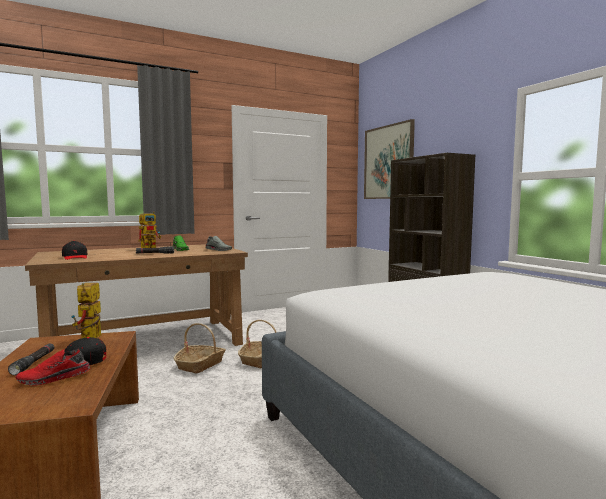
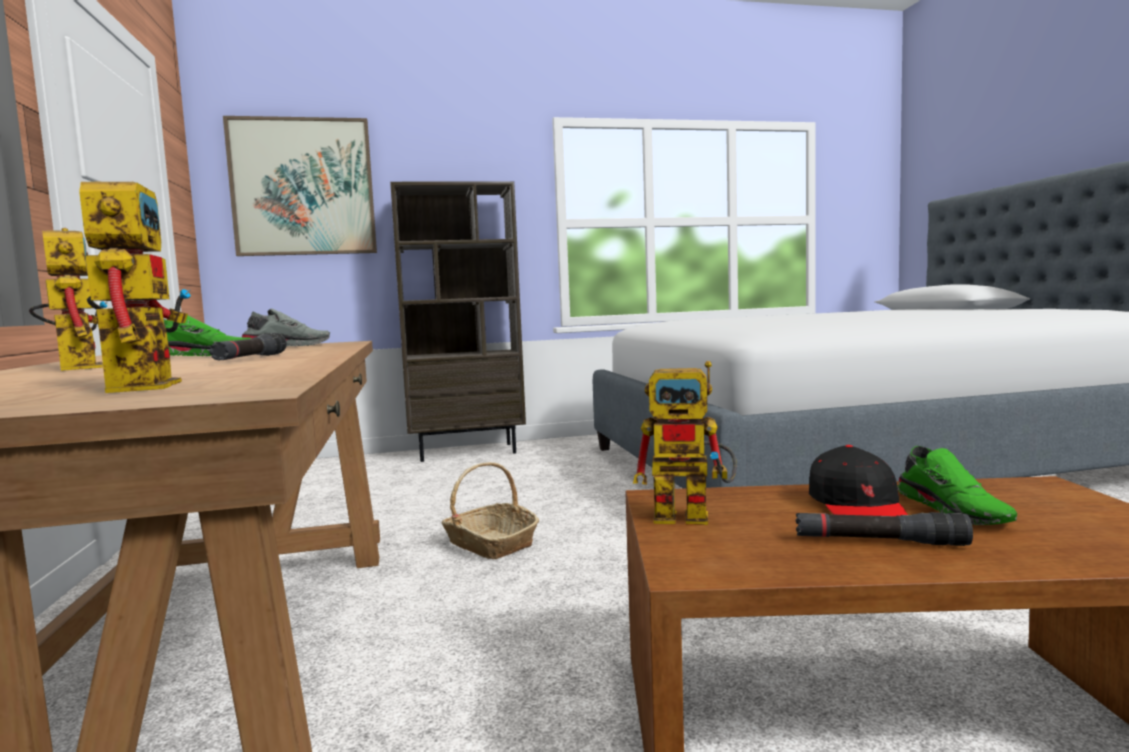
camera: 75 degrees left, 0 degrees up
(54, 379) = (955, 511): red shoe -> green shoe
(75, 257) = (140, 385): black cap -> toy robot
(200, 364) = (465, 598): basket -> none

